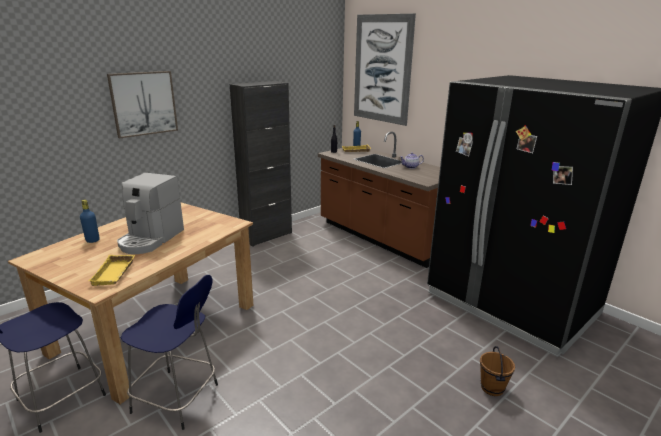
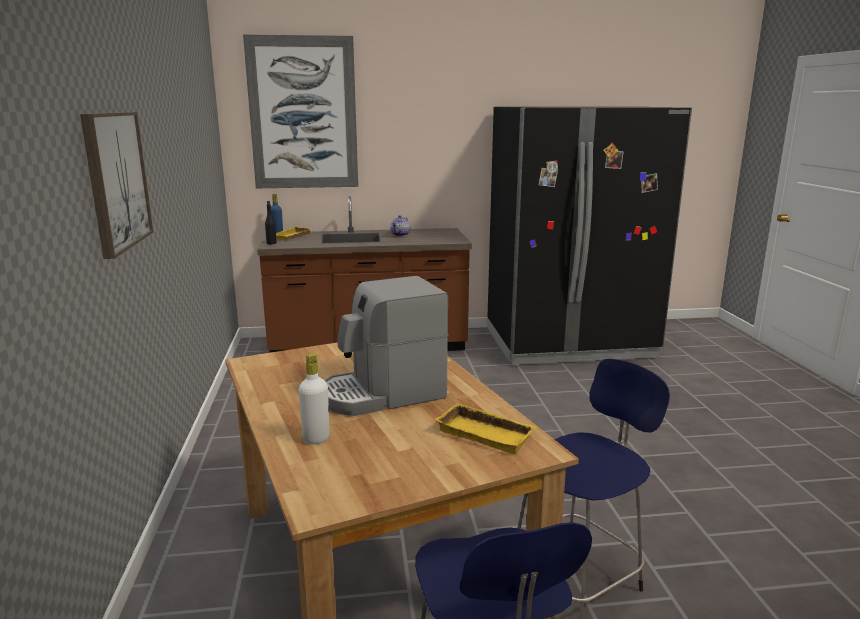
camera: 55 degrees left, 5 degrees down
(92, 240) = (316, 439): blue bottle -> white bottle
(151, 239) = (383, 394): coffee machine -> coffee machine turned 105 degrees clockwise
(266, 236) = (234, 406): black cabinet -> none
(492, 388) = (679, 395): brown bucket -> none

